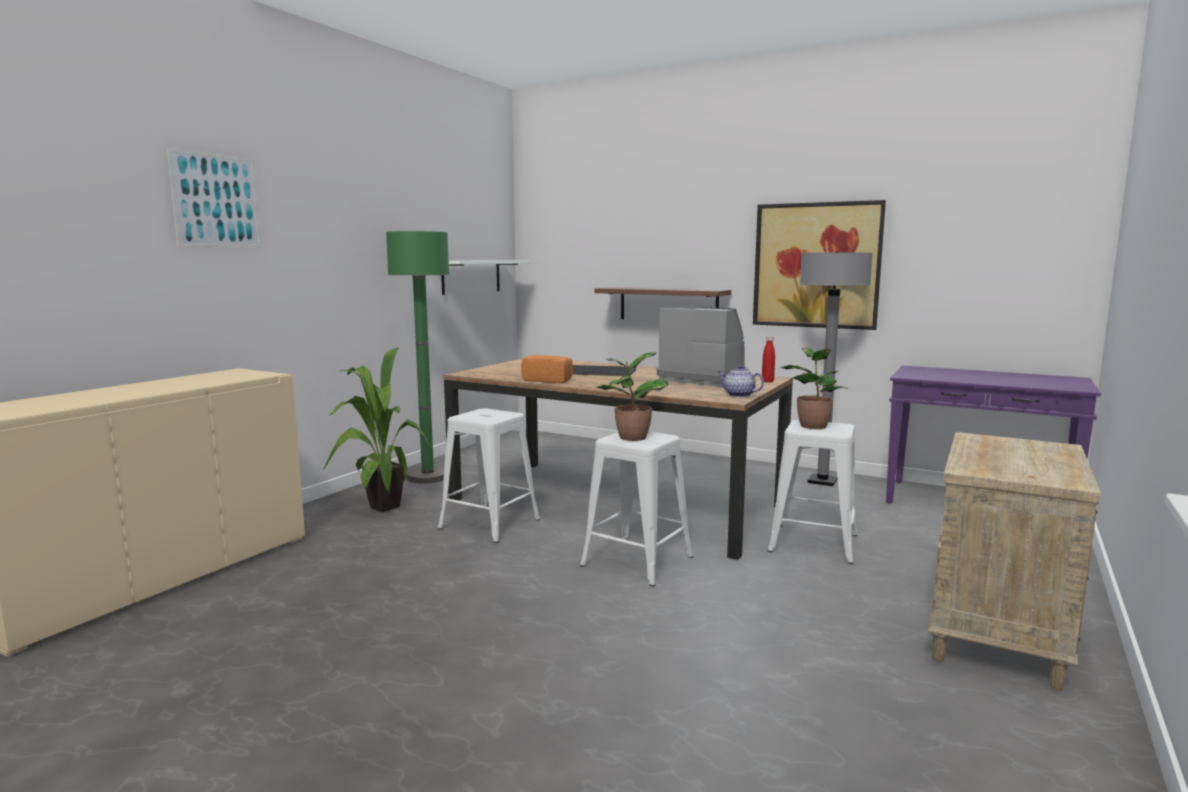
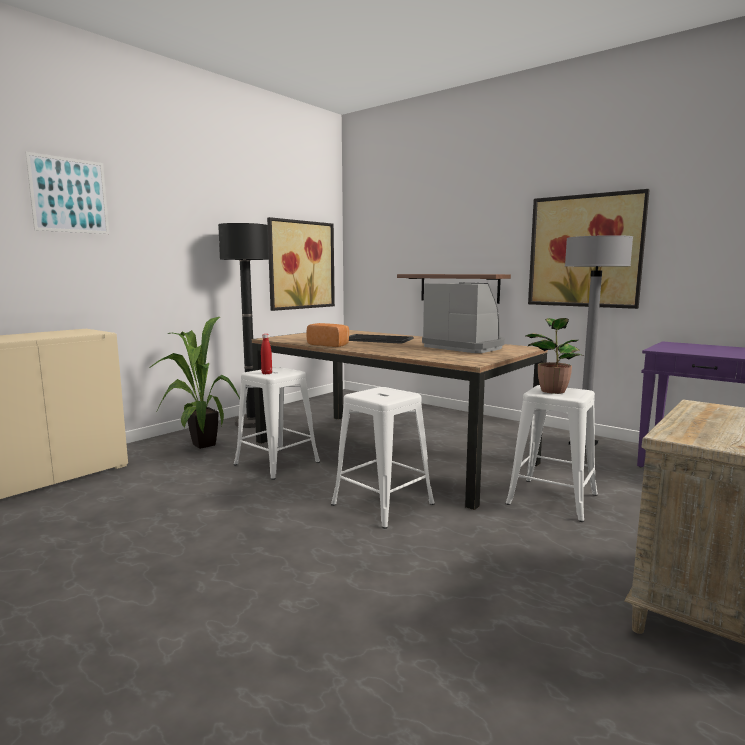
camera: 10 degrees right, 0 degrees up
(428, 477) = (251, 423): green floor lamp -> black floor lamp
(471, 276) = (301, 265): white shelf -> picture
(631, 438) = (376, 394): potted plant -> none
(738, 395) = (482, 360): teapot -> none
(767, 381) = (520, 350): red bottle -> red bottle (266, 373)

